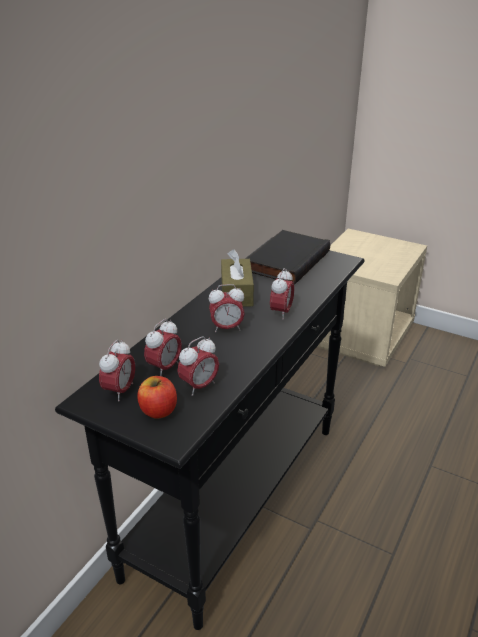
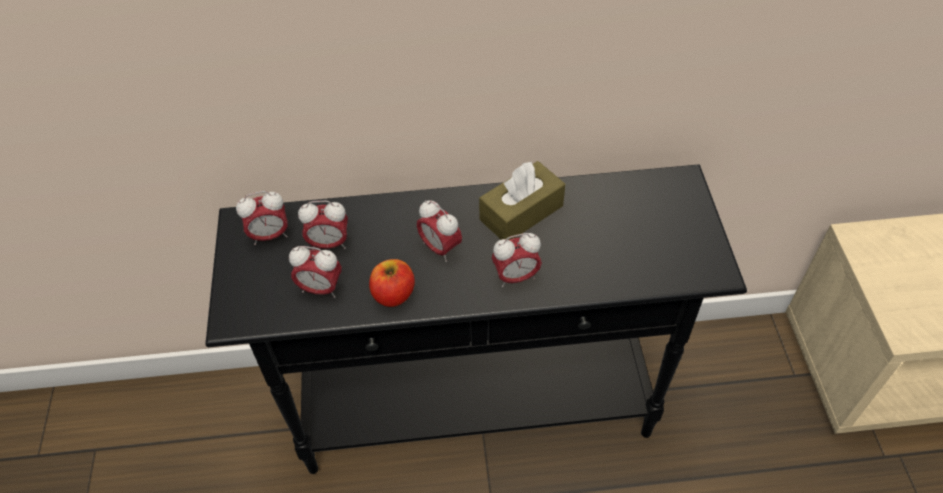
camera: 55 degrees right, 20 degrees up
(158, 410) = (262, 281): apple -> apple (393, 294)
(286, 260) = (646, 213): black book -> none

